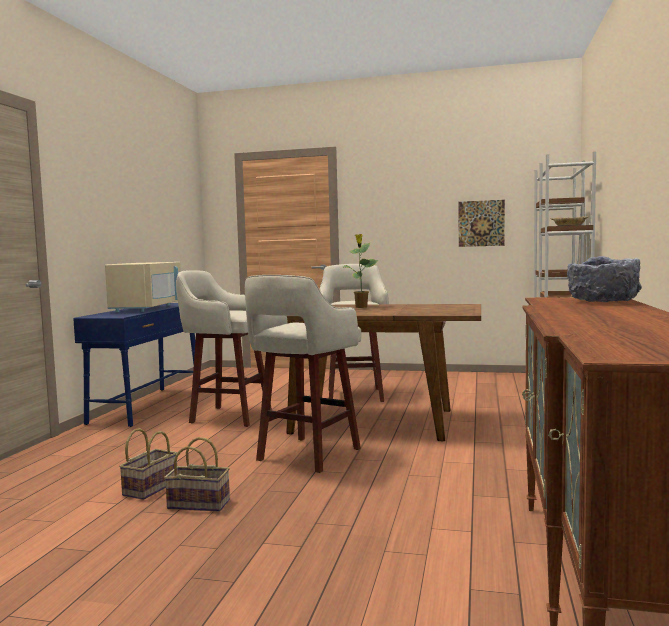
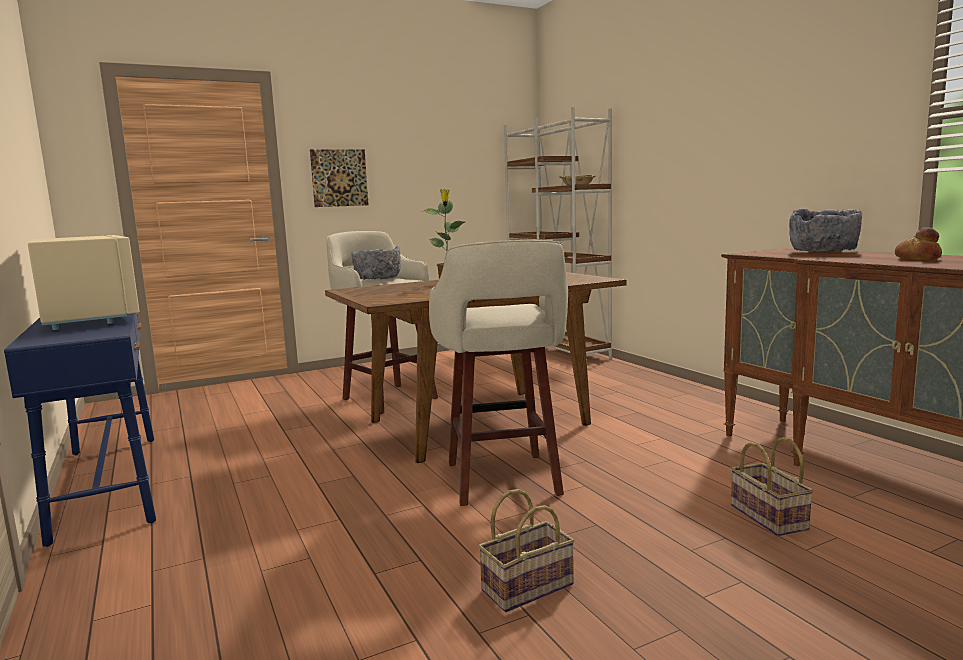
camera: 40 degrees left, 5 degrees up
(150, 487) = (410, 595): basket -> basket (765, 516)
(228, 416) = (284, 463): beige stool -> none
(351, 301) = (377, 279): none -> grey bowl
(481, 223) = (452, 182): picture -> picture (339, 178)
(601, 313) = (917, 259): none -> bread

